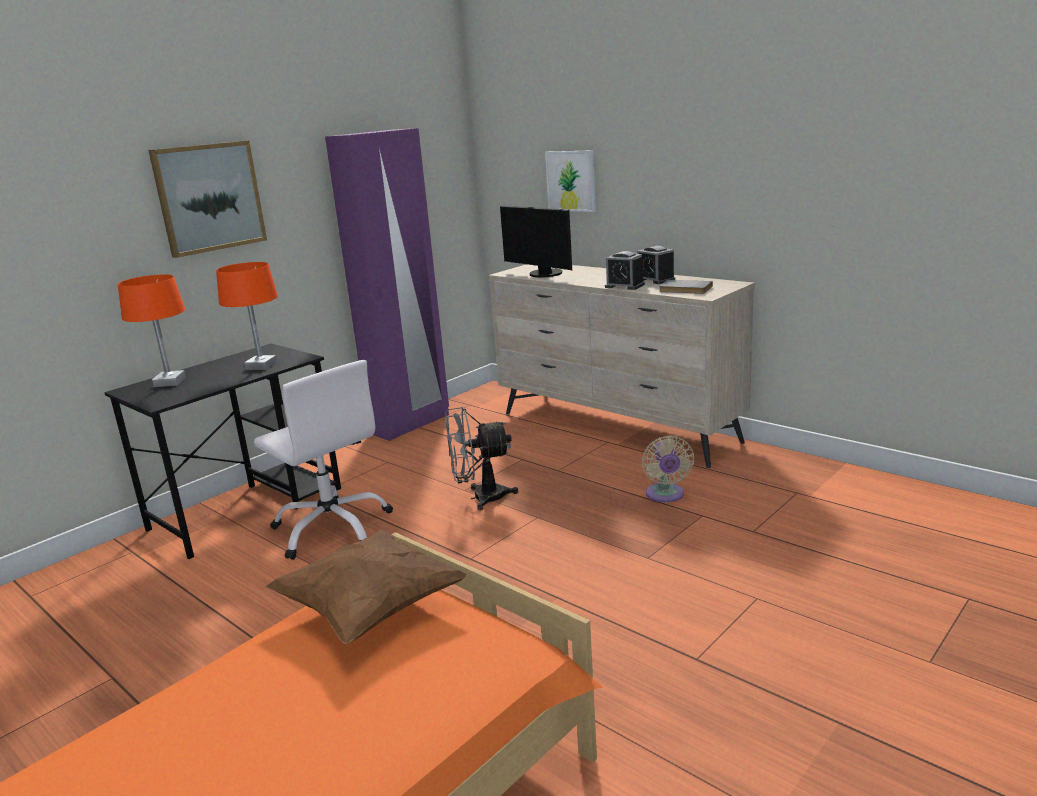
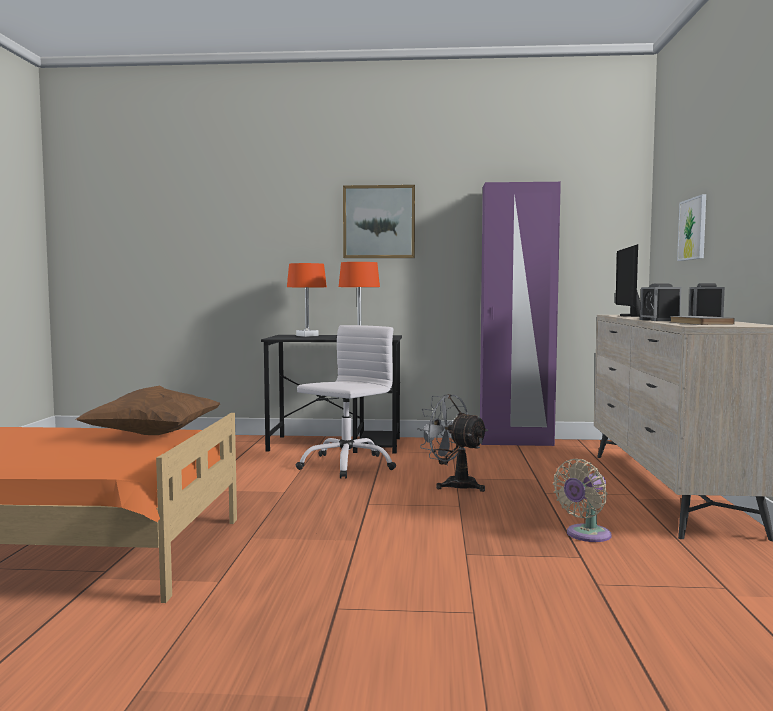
camera: 50 degrees right, 15 degrees down
(332, 528) = (346, 465): white office chair -> white office chair turned 150 degrees counterclockwise

